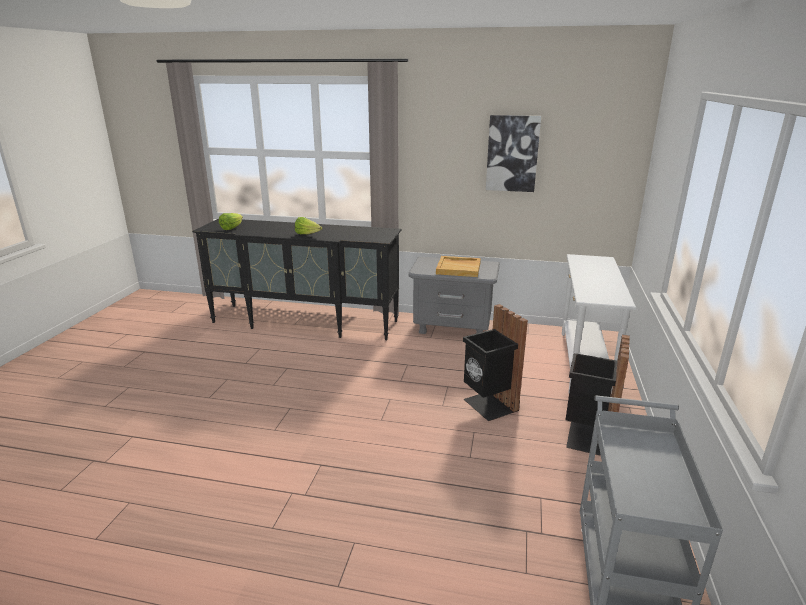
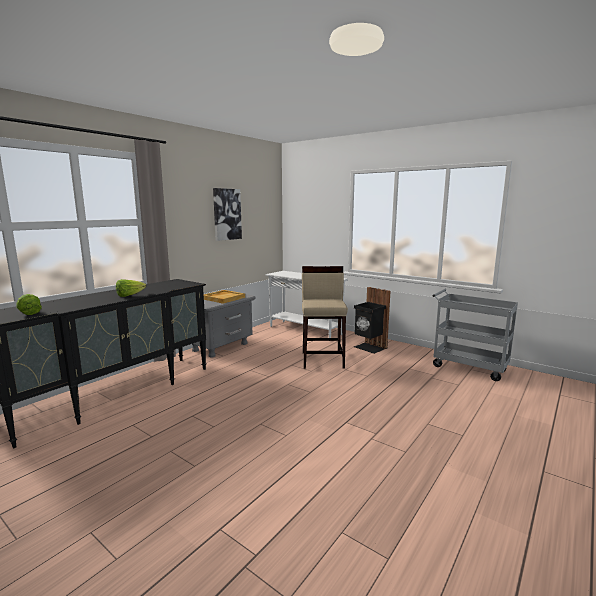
camera: 65 degrees left, 10 degrees down
(488, 405) = (323, 360): black trash can -> beige stool

